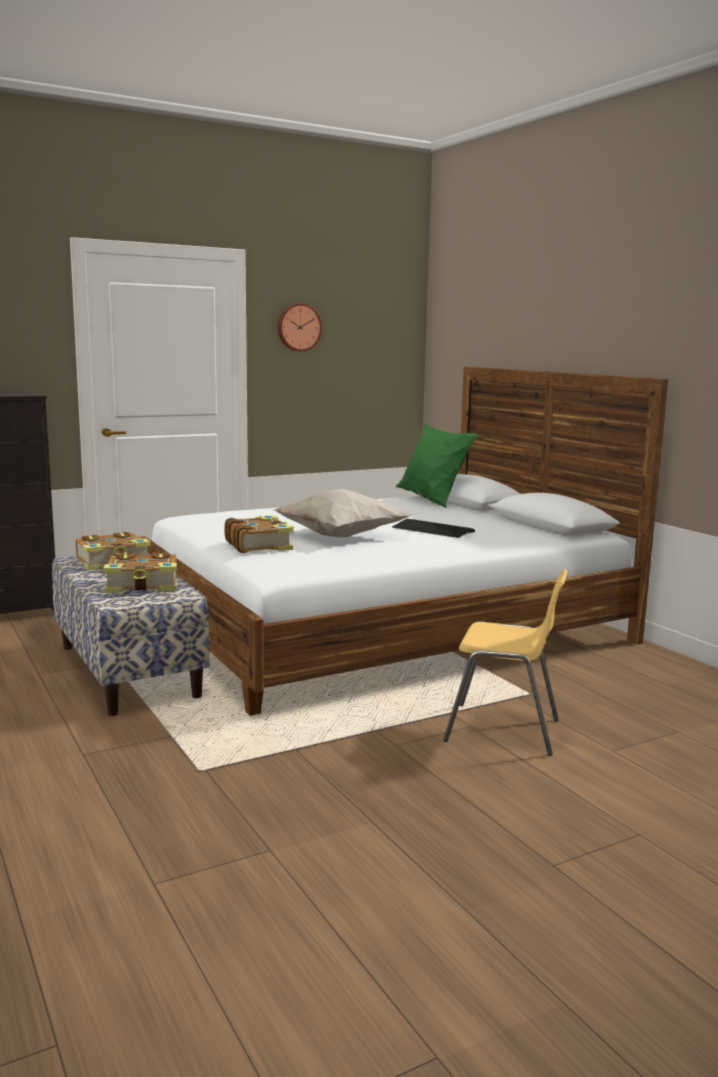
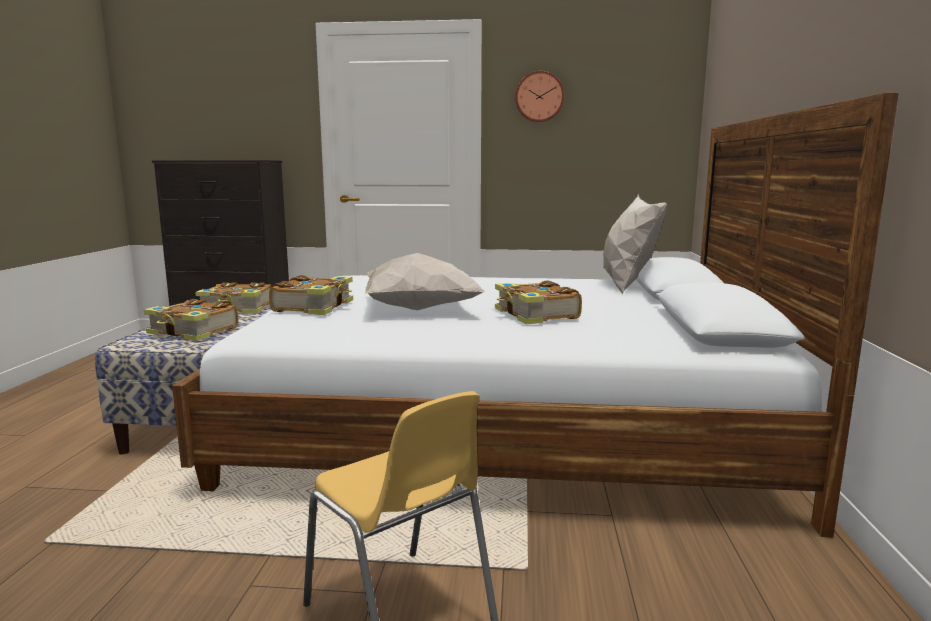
camera: 35 degrees right, 0 degrees up
(432, 501) = (626, 285): green pillow -> white pillow
(432, 530) = (535, 315): keyboard -> book

